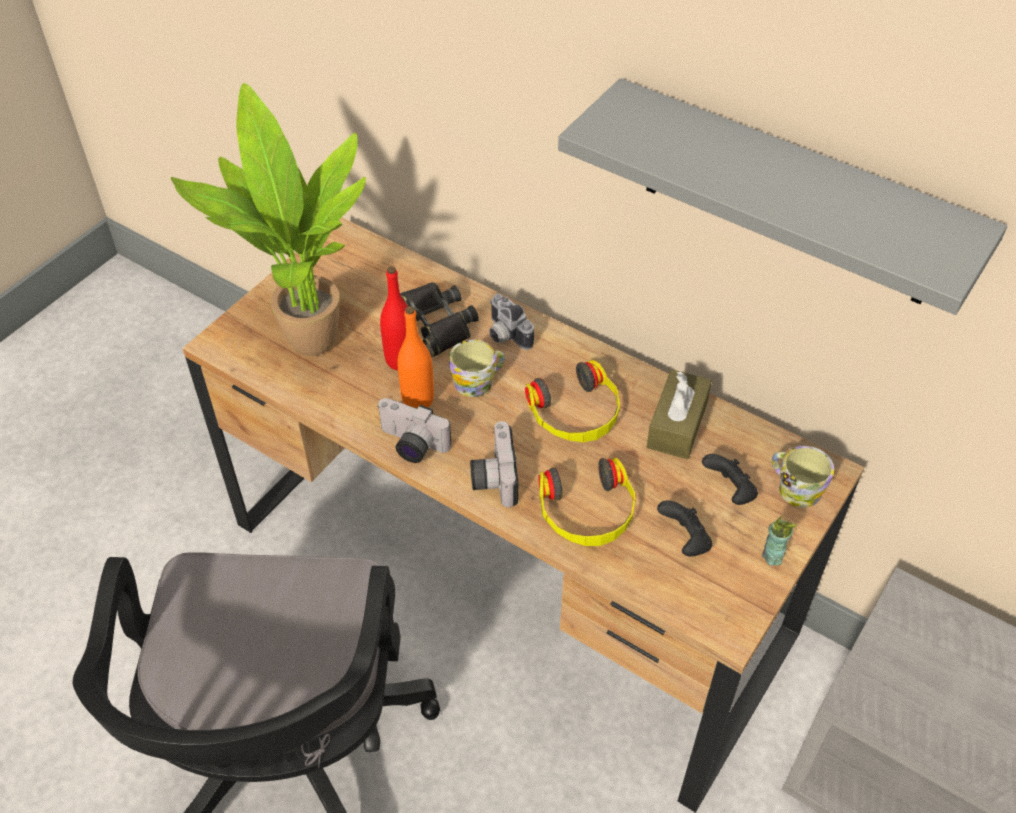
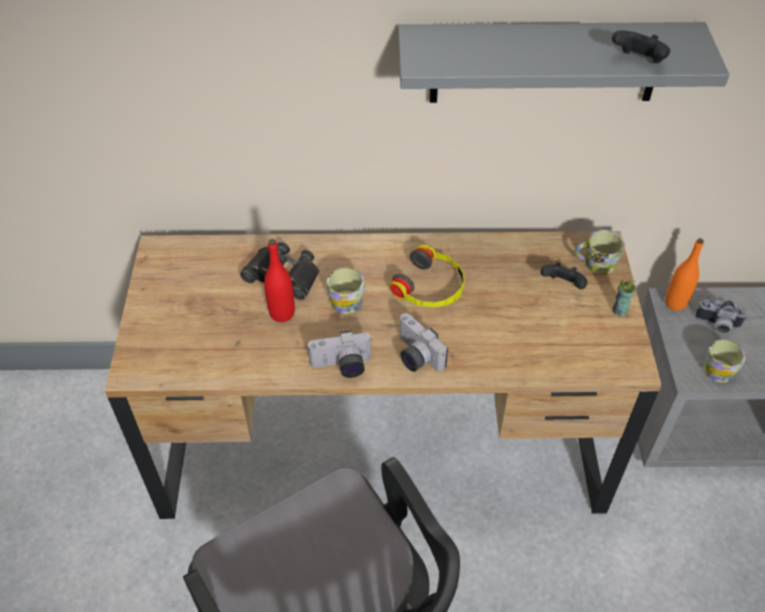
camera: 35 degrees left, 0 degrees up
(304, 343) = (199, 337): potted plant -> none
(418, 400) = (319, 333): orange bottle -> orange bottle (675, 303)
(505, 335) = (338, 260): camera -> camera (717, 325)
(587, 512) = (493, 345): headphones -> none
(677, 424) = (497, 261): brown tissue box -> none
(684, 541) = (564, 329): black game controller -> black game controller (638, 62)
(904, 712) = (720, 368): none -> mug

